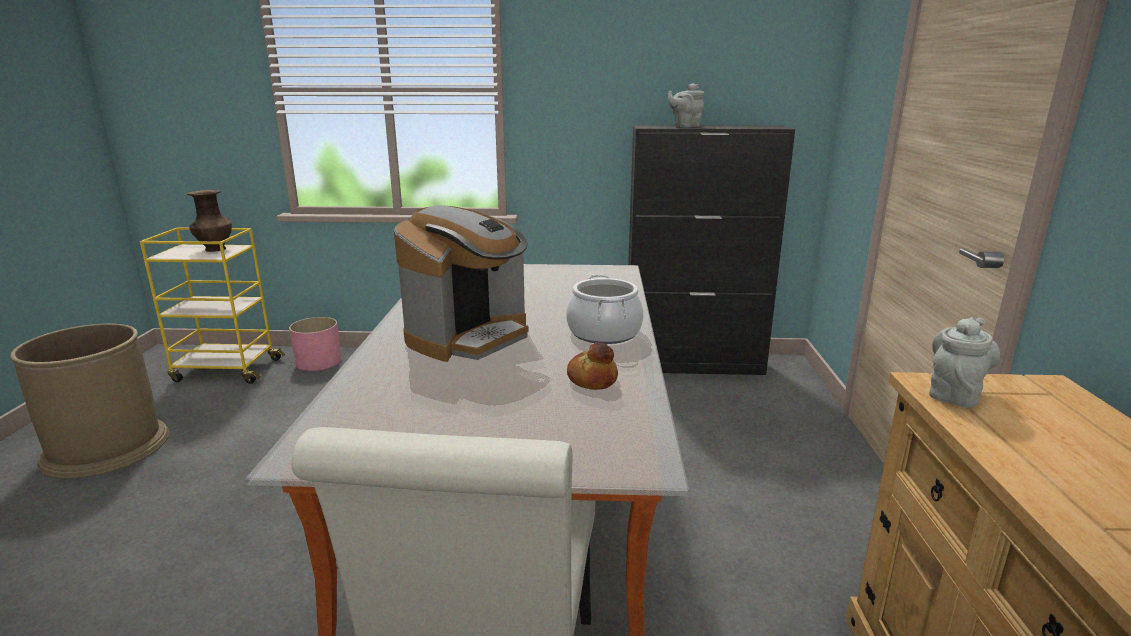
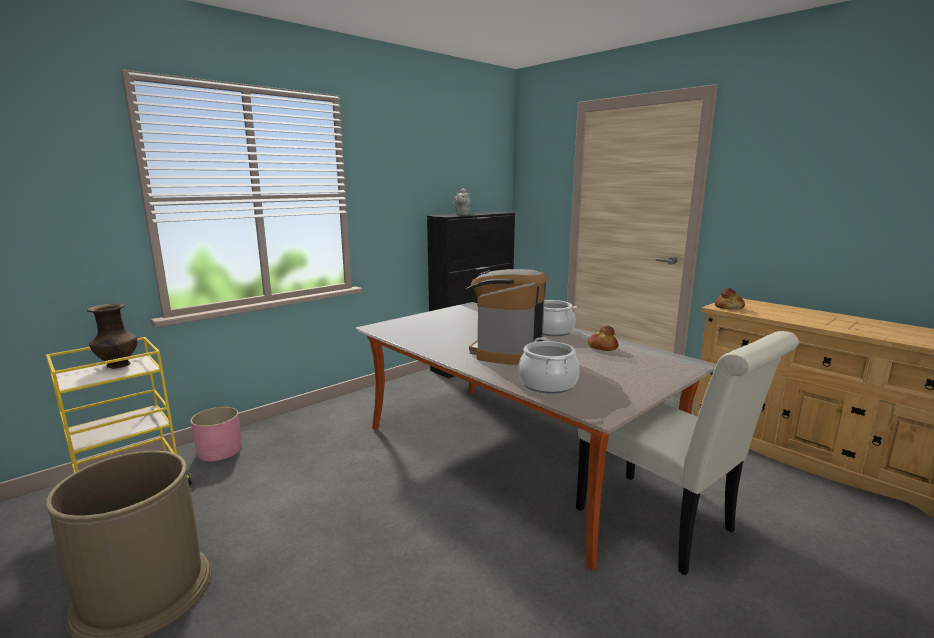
camera: 45 degrees left, 5 degrees down
(374, 394) = (547, 384): none -> cooking pot
(469, 337) = (506, 351): coffee machine -> coffee machine turned 150 degrees counterclockwise
(954, 394) = (729, 307): grey teapot -> bread

